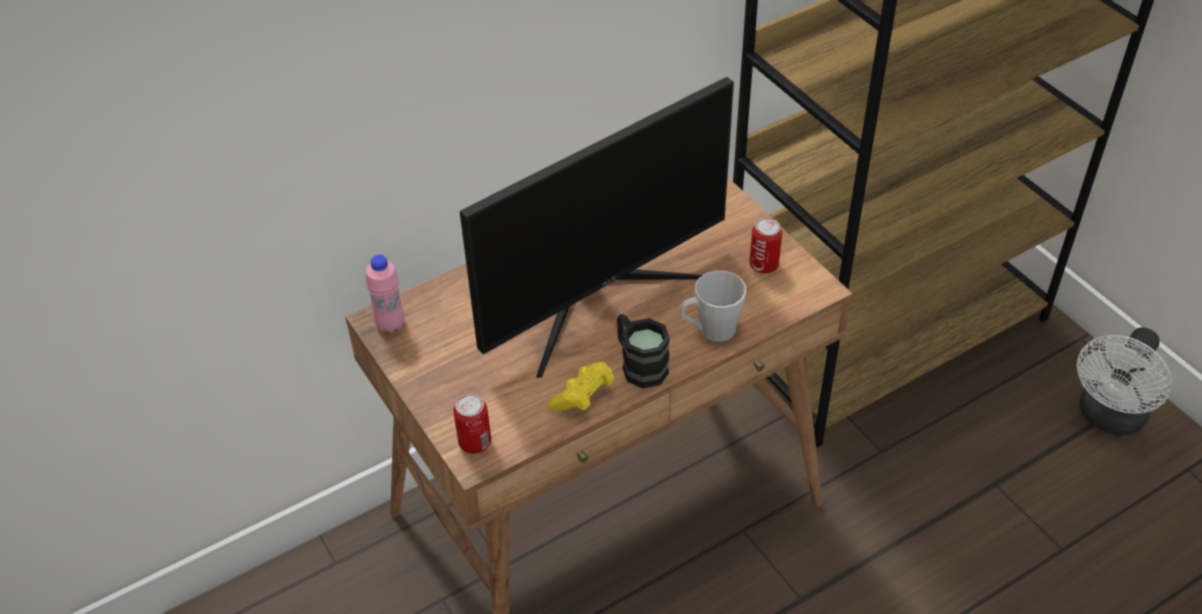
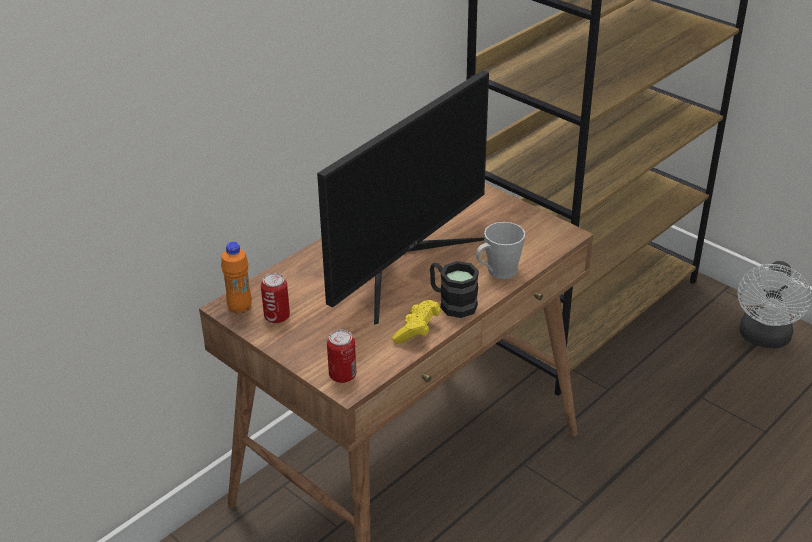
camera: 15 degrees left, 10 degrees down
(390, 324) = (240, 308): pink bottle -> orange bottle
(763, 265) = (520, 226): can -> can (277, 317)

